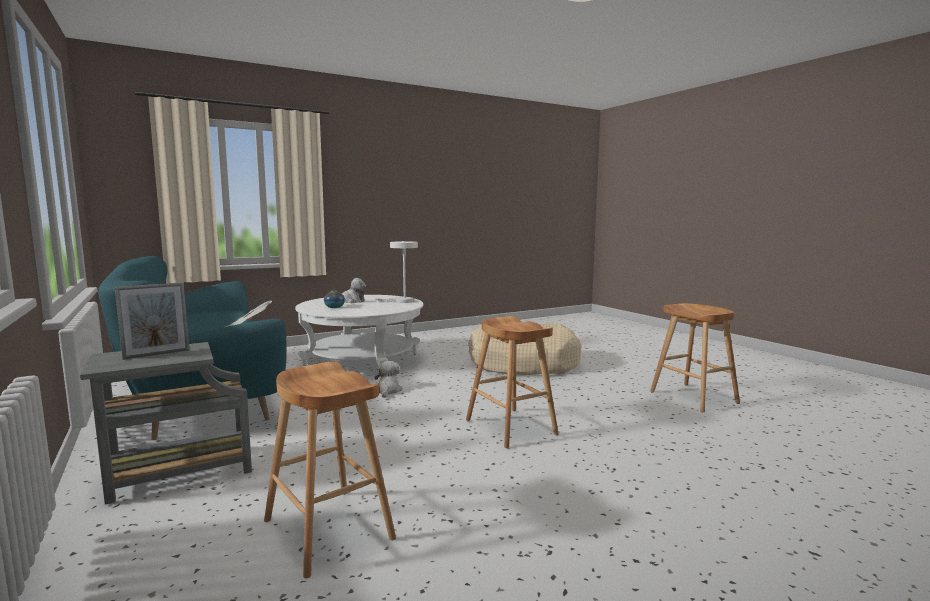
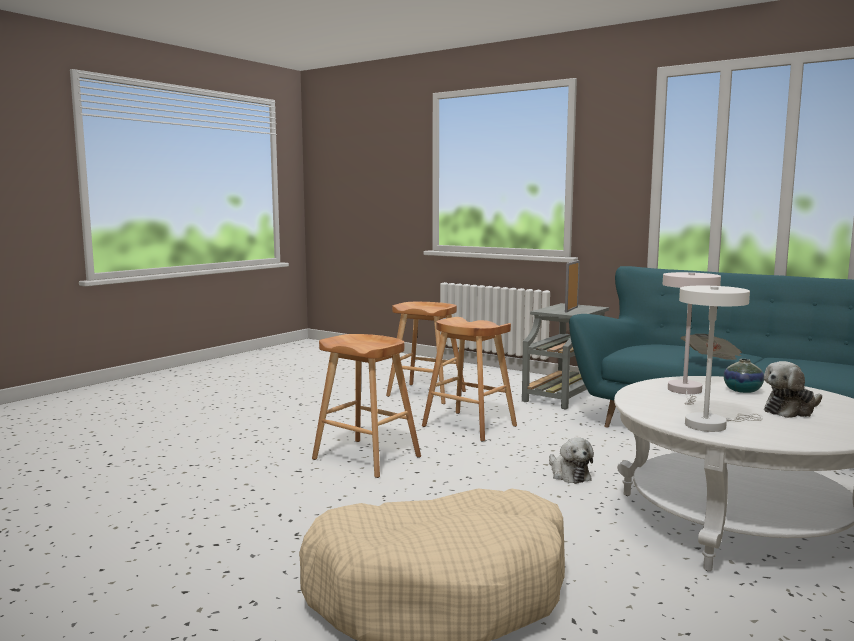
camera: 155 degrees right, 0 degrees up
(361, 309) = (685, 391): none -> white table lamp
(693, 397) = (90, 553): brown stool -> brown stool (469, 426)

